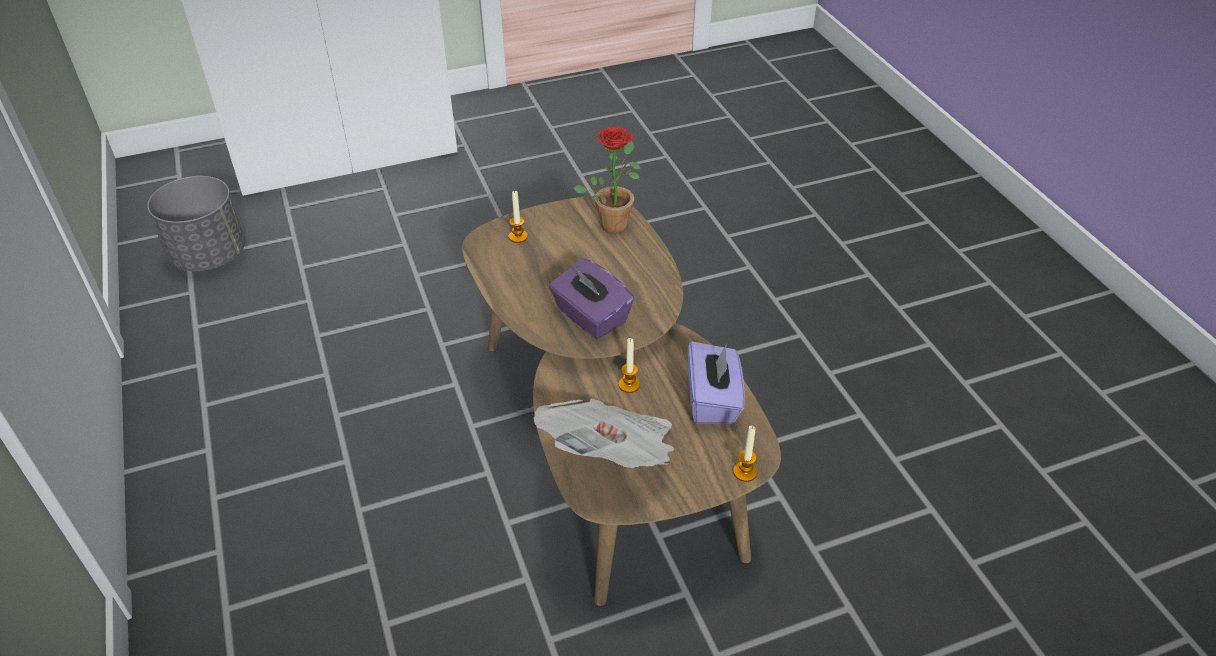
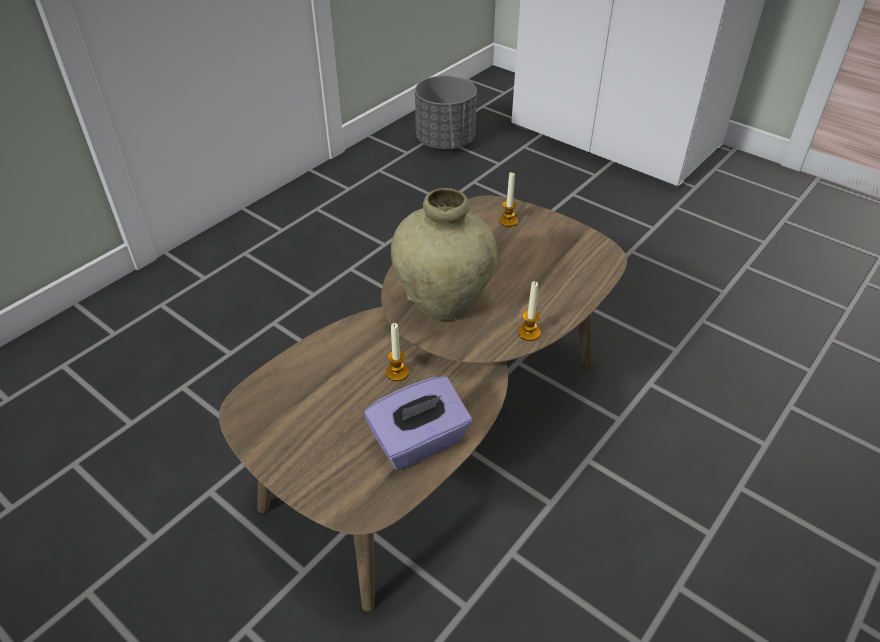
camera: 60 degrees right, 0 degrees up
(590, 317) = (443, 303): purple tissue box -> beige vase
(611, 455) = (301, 396): newspaper -> none
(614, 222) = (588, 266): potted plant -> none
(745, 472) = (336, 506): candle -> candle (529, 333)

